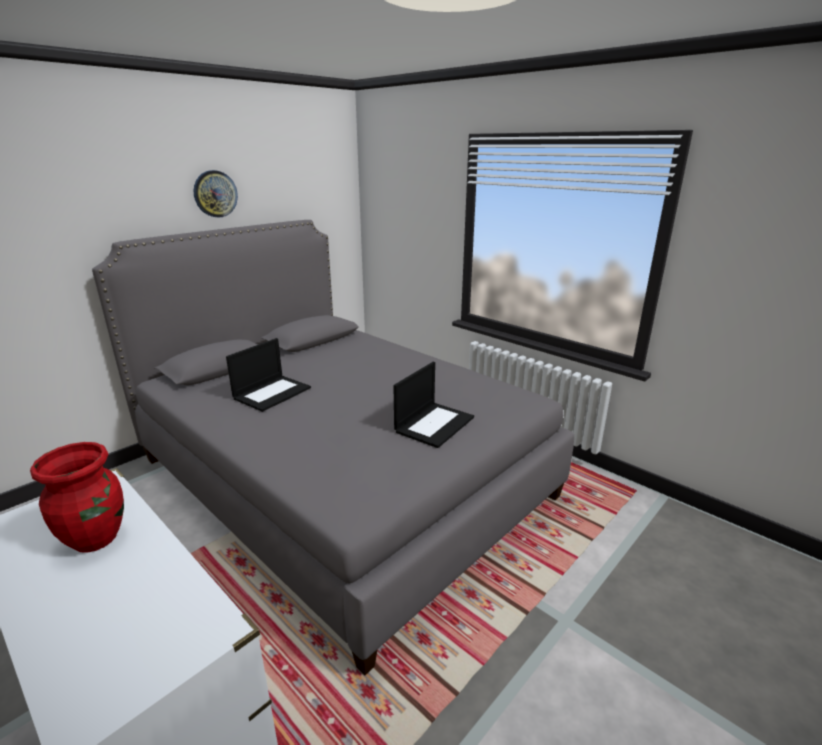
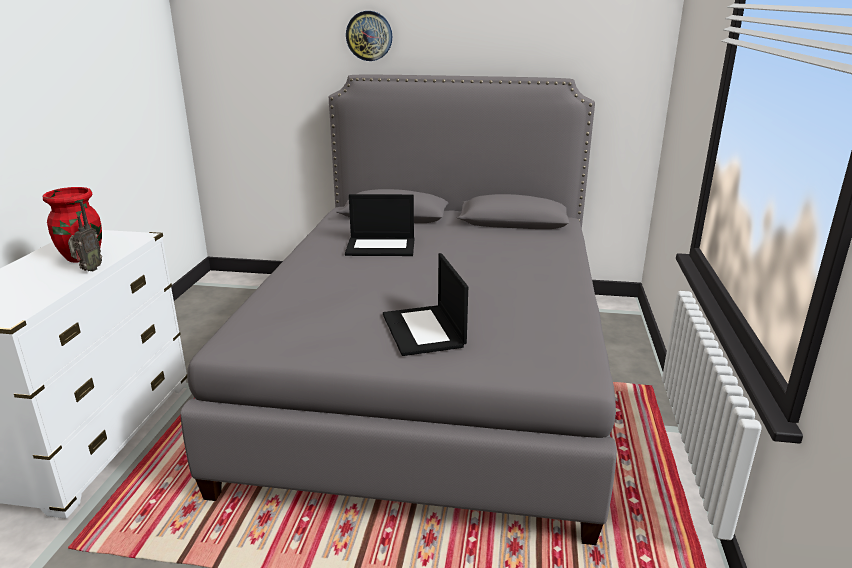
camera: 55 degrees right, 0 degrees up
(152, 539) = (89, 270): none -> radio
(215, 194) = (462, 38): wall clock -> wall clock (369, 36)
(434, 424) = (424, 330): laptop -> laptop turned 75 degrees clockwise

